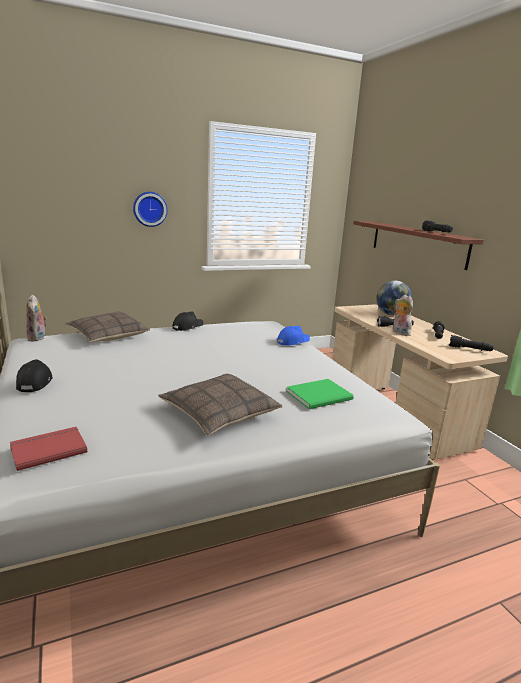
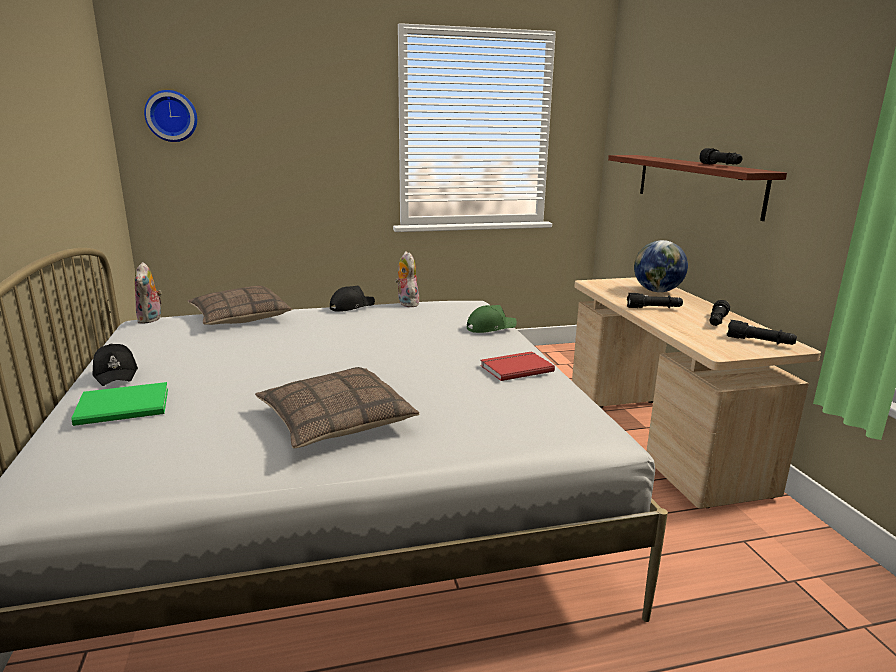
camera: 10 degrees right, 0 degrees up
(34, 382) = (116, 373): black cap -> black cap turned 150 degrees clockwise
(48, 449) = (87, 458): red book -> red book (515, 368)
(149, 209) = (318, 148): wall clock -> wall clock (171, 116)
(292, 341) = (490, 327): blue cap -> green cap
(321, 396) = (494, 402): green book -> green book (126, 407)
(399, 333) = (656, 317): plush toy -> plush toy (406, 303)

